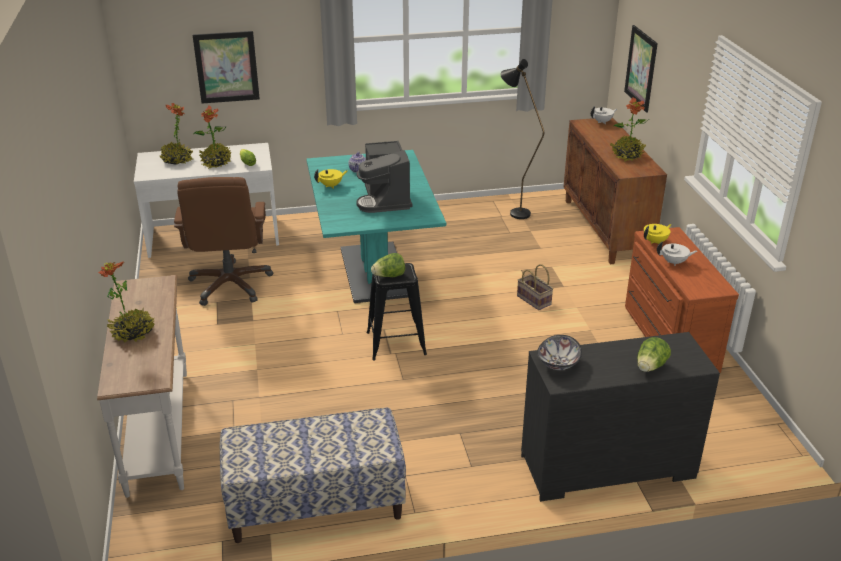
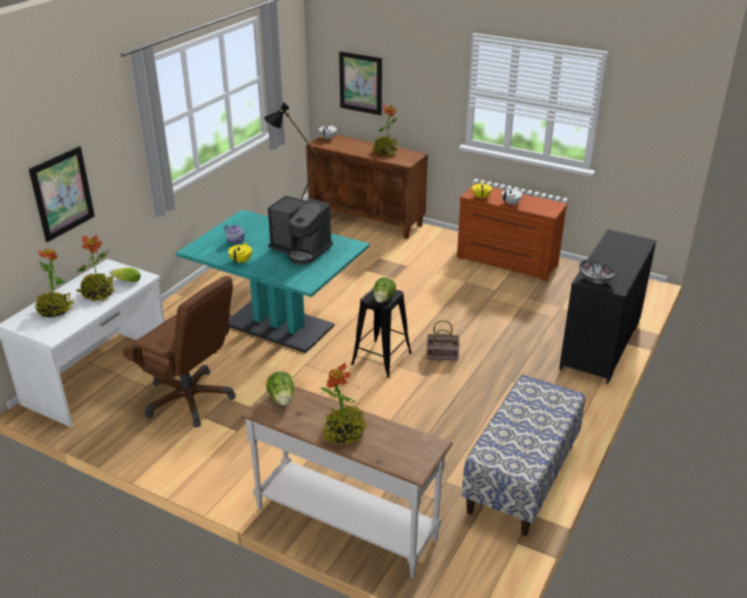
camera: 50 degrees left, 0 degrees up
(535, 300) = (408, 283): basket -> basket (443, 354)
(650, 367) = (630, 255): lettuce -> lettuce (282, 399)

